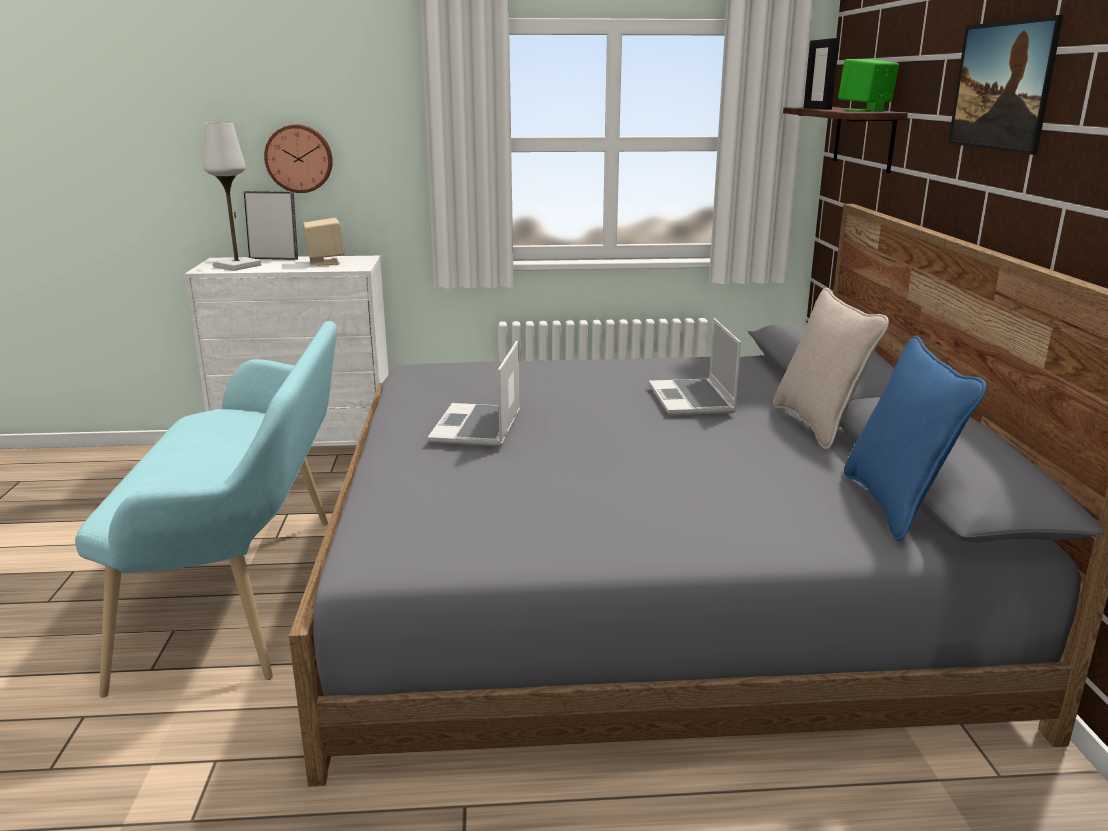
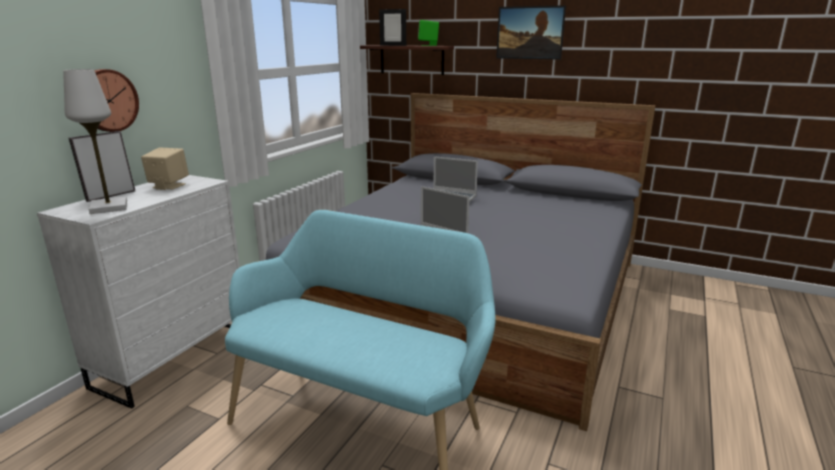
camera: 60 degrees left, 0 degrees up
(818, 425) = (500, 191): beige pillow -> none
(895, 504) = (585, 201): blue pillow -> none

